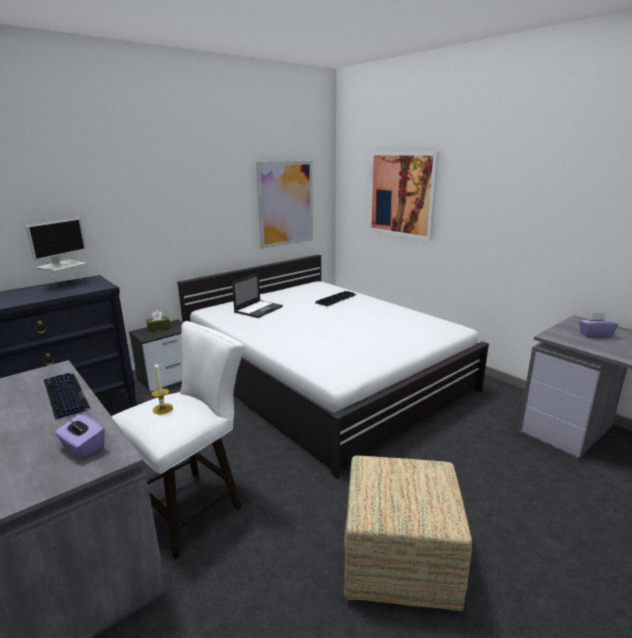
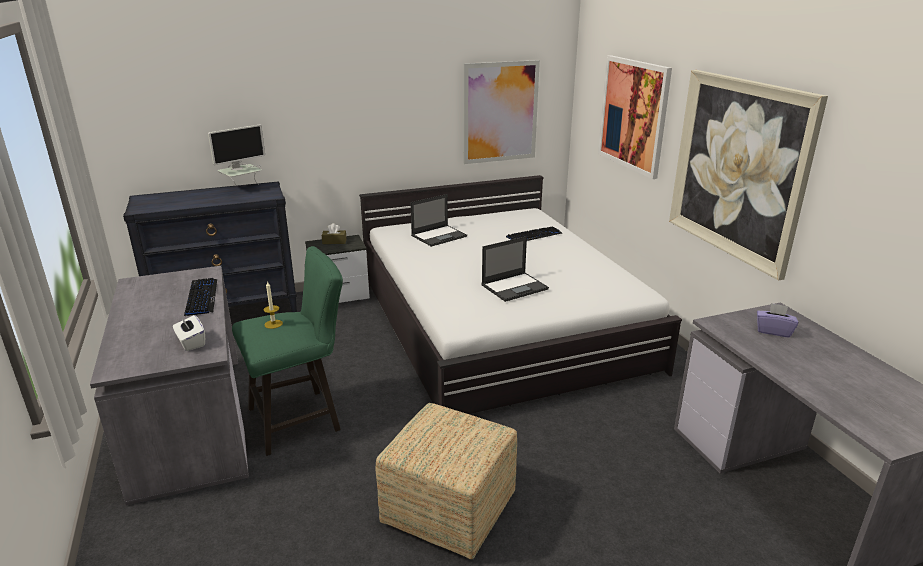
camera: 20 degrees right, 5 degrees up
(83, 448) = (191, 342): purple tissue box -> white tissue box
(193, 505) = (301, 418): white stool -> green stool
(357, 338) = (515, 287): none -> laptop
(517, 218) = (738, 168): none -> picture

